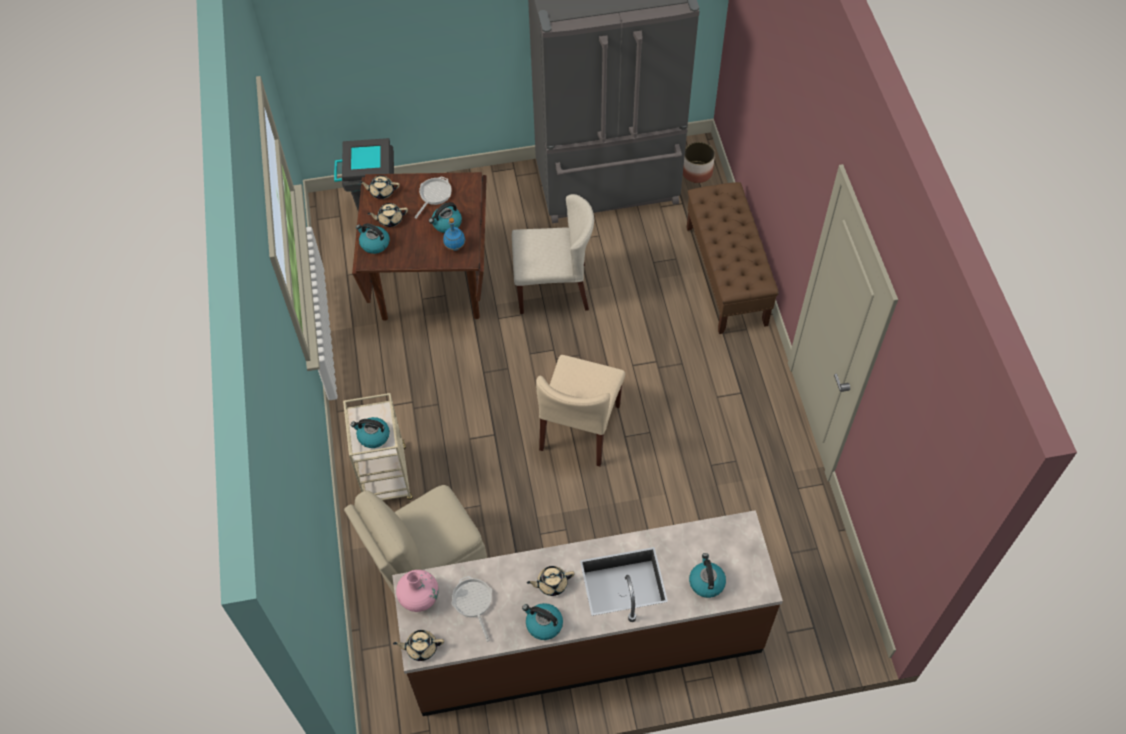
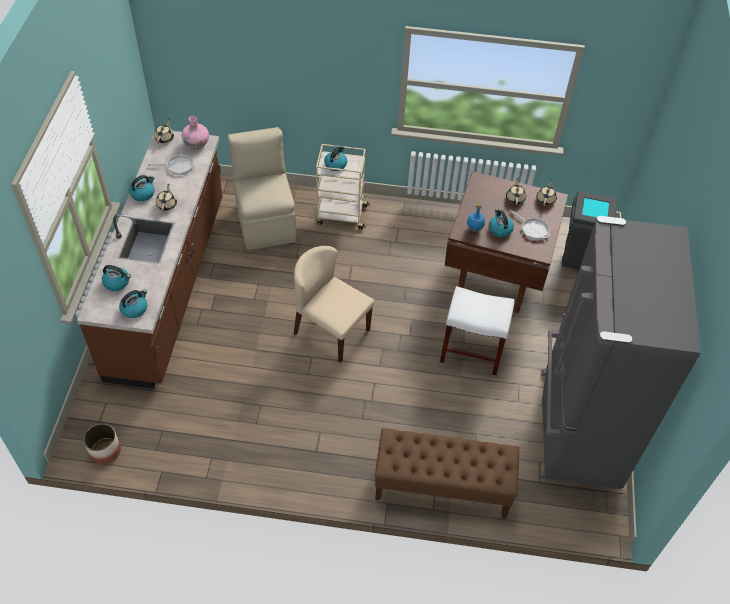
camera: 105 degrees right, 5 degrees down
(374, 244) = (493, 185): kettle -> kettle (134, 308)
(553, 288) = (470, 352): beige chair -> white stool
(696, 172) = (576, 509): planter -> planter (105, 451)

